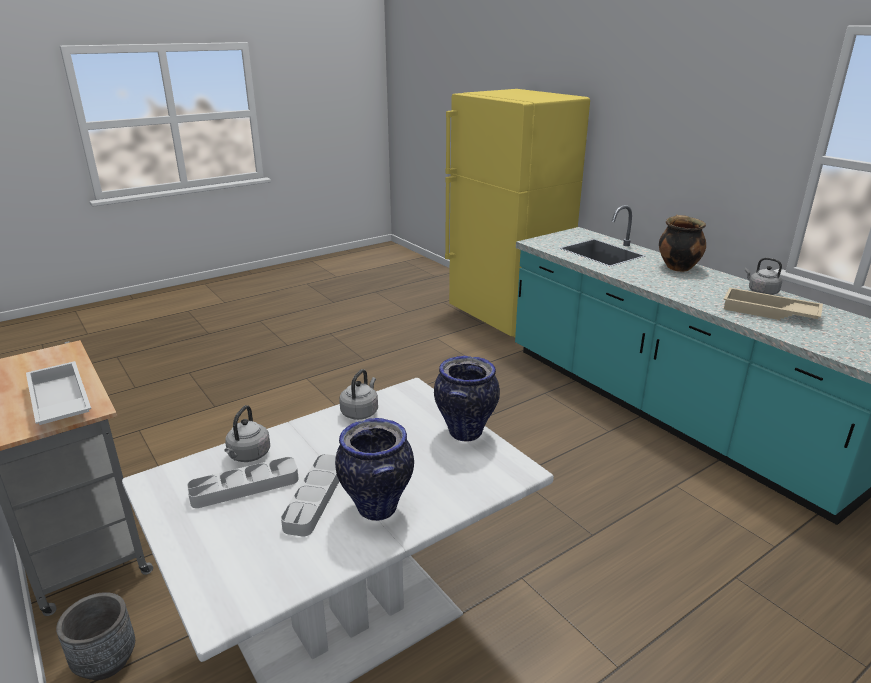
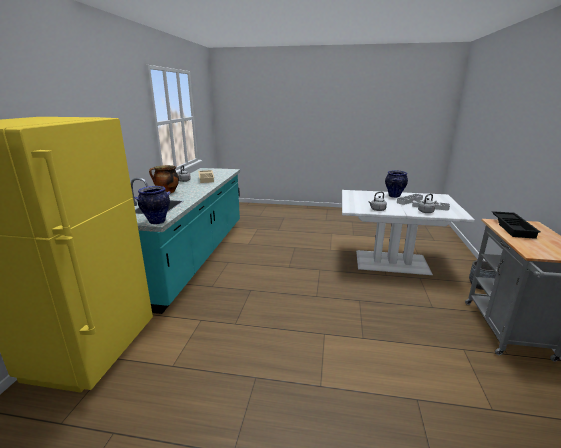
camera: 135 degrees left, 5 degrees down
(58, 402) = (513, 227): white tray -> black tray
(465, 432) = (350, 198): vase -> vase (156, 222)

